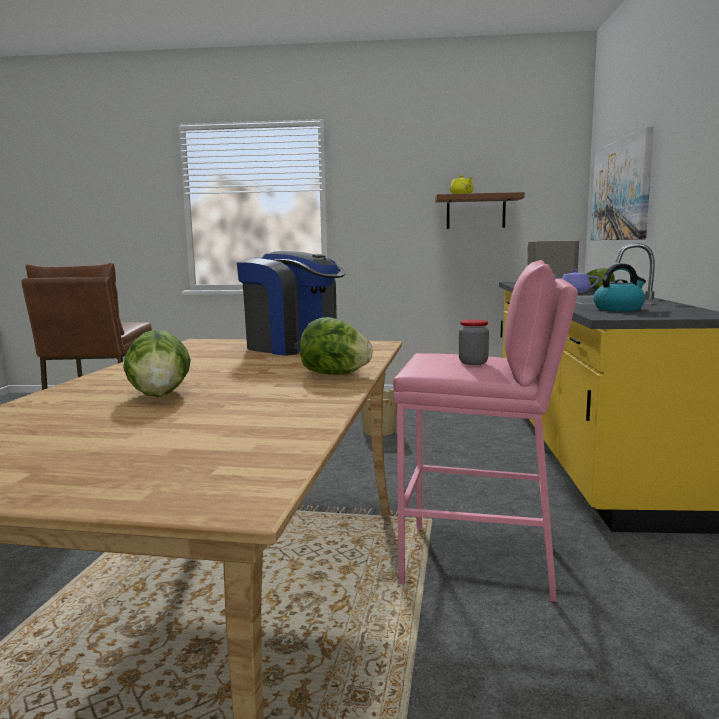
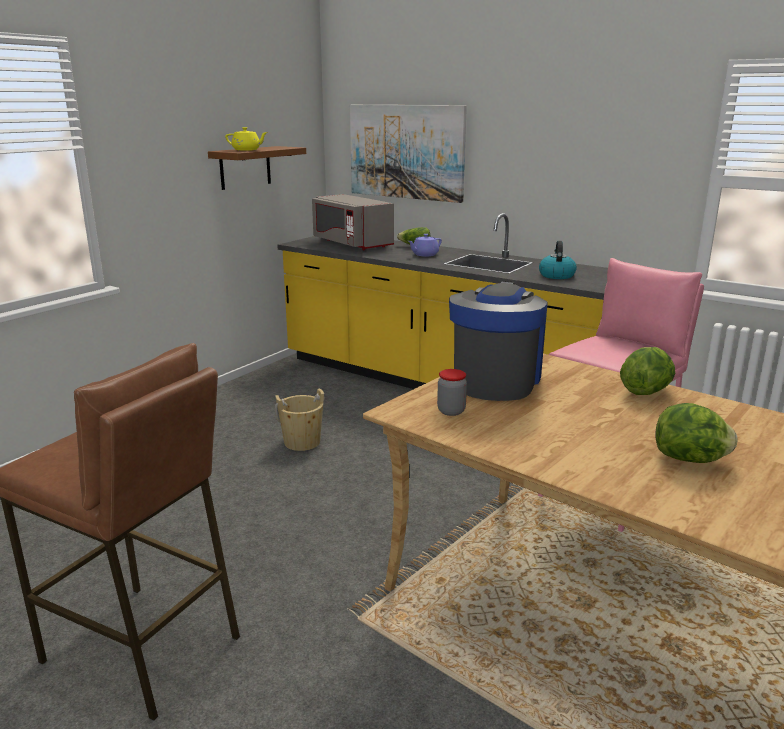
camera: 60 degrees left, 10 degrees up
(296, 347) = (495, 380): coffee machine -> coffee machine turned 45 degrees counterclockwise
(473, 363) = (627, 349): jar -> jar (451, 411)

